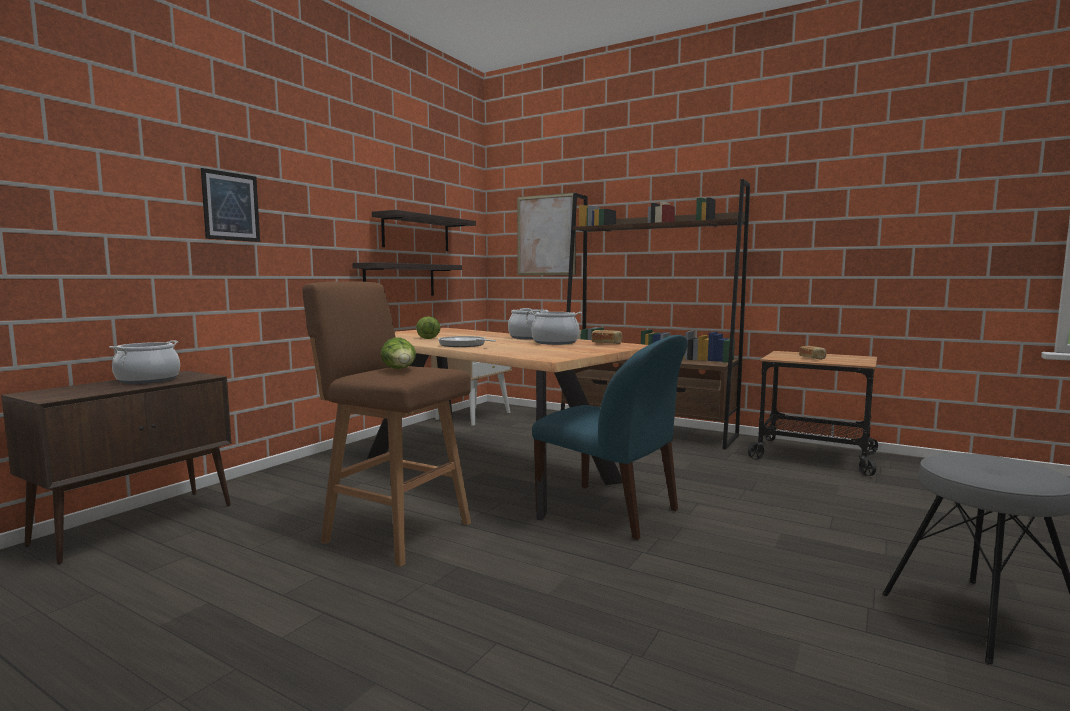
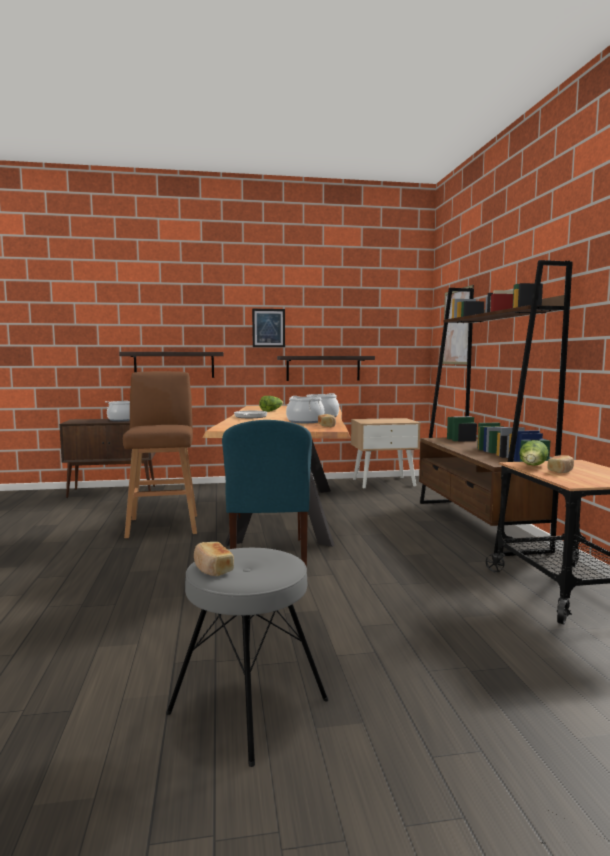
camera: 50 degrees right, 0 degrees up
(231, 206) = (187, 325): picture -> picture (268, 328)
(400, 370) = (156, 426): lettuce -> lettuce (533, 466)
(416, 233) = (342, 331): shelf -> shelf (174, 365)
(1012, 478) = (212, 569): none -> bread

